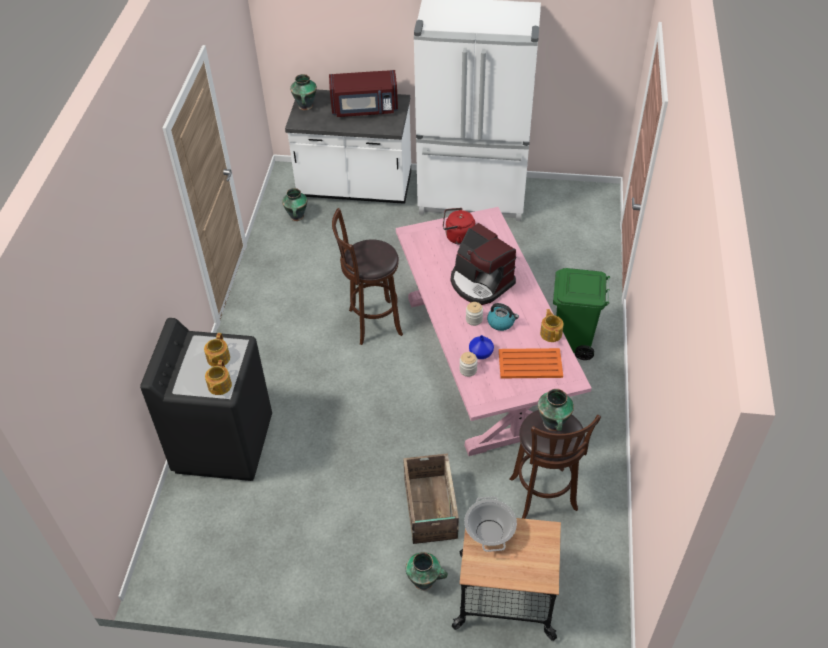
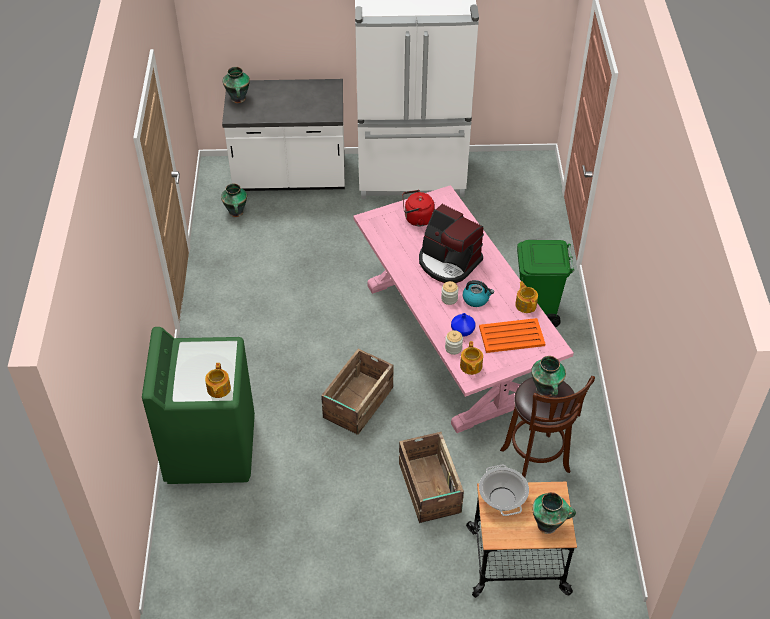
camera: 10 degrees left, 0 degrees up
(218, 359) = (210, 362): teapot -> teapot (470, 366)
(223, 443) = (210, 448): black washing machine -> green washing machine
(364, 108) = (299, 96): red microwave -> none
(372, 323) = (335, 313): brown stool -> none
(375, 414) = (357, 403): none -> crate
(424, 582) = (437, 557): vase -> vase (548, 525)

